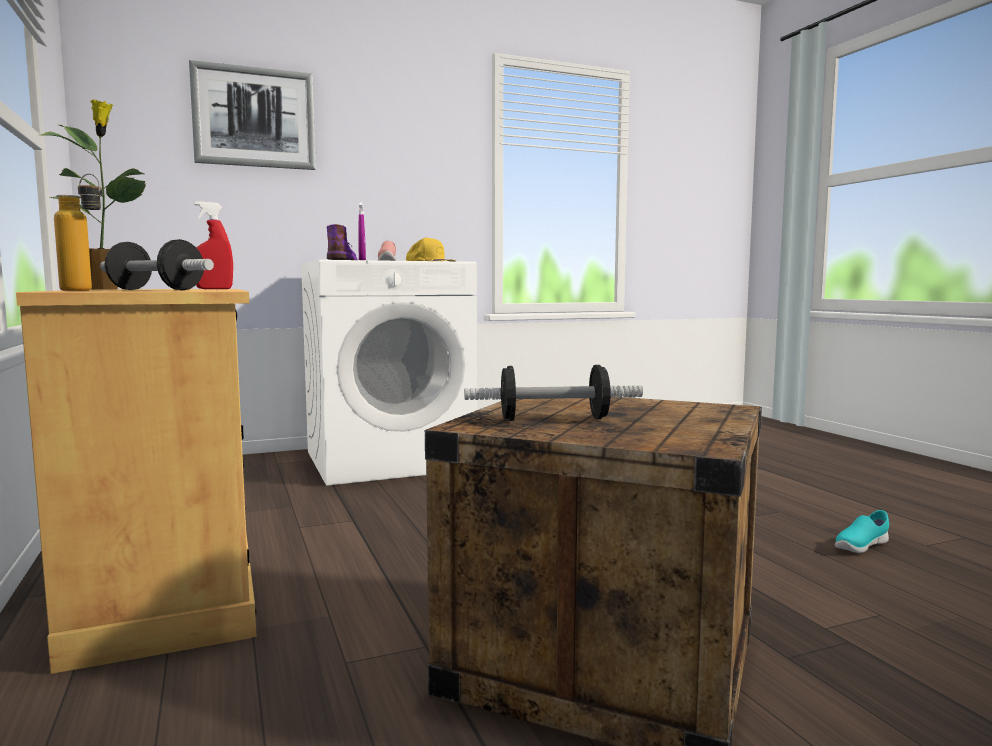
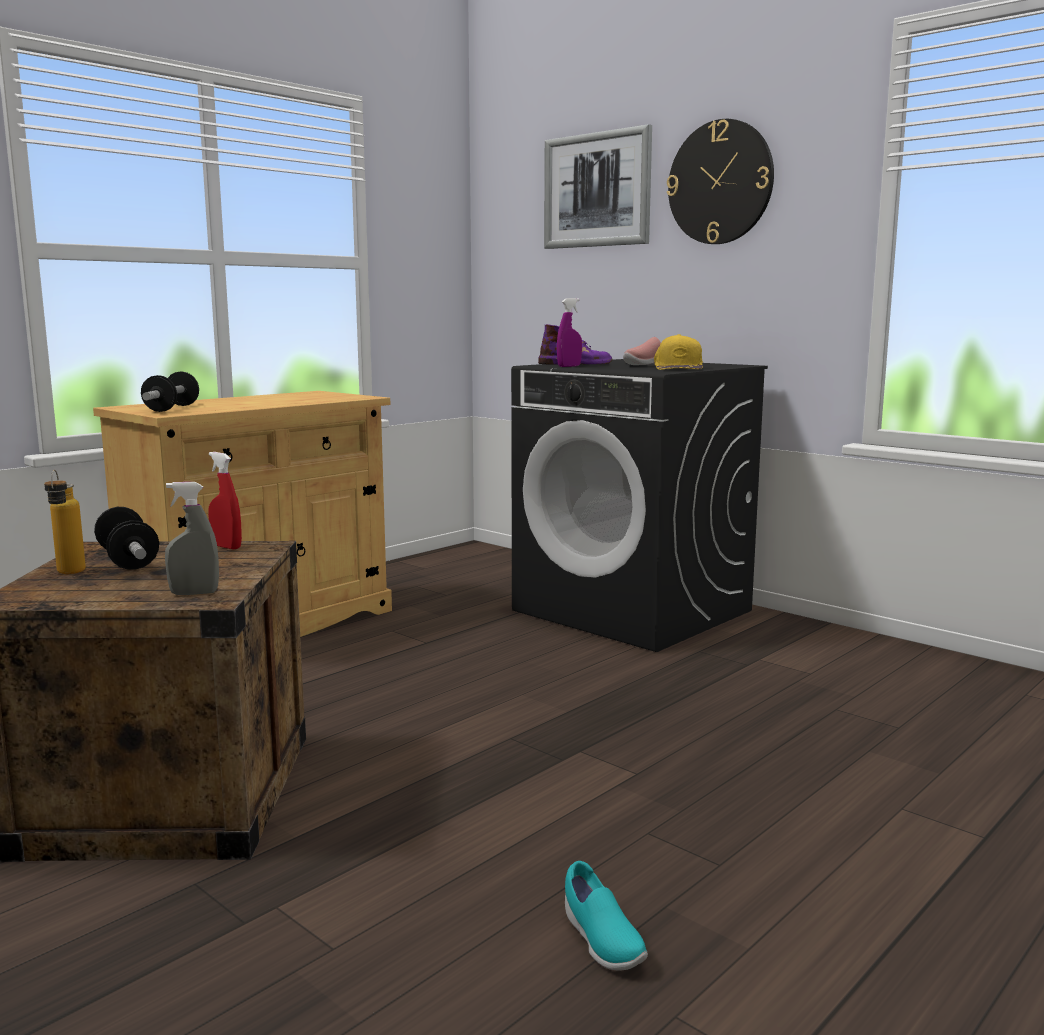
camera: 65 degrees right, 5 degrees up
(85, 290) = (128, 407): bottle -> bottle (68, 574)
(104, 289) = (237, 398): potted plant -> none
(214, 289) = (274, 404): red spray bottle -> red spray bottle (226, 547)
(378, 131) = (720, 182): none -> wall clock
(389, 460) = (634, 611): white washing machine -> black washing machine
(706, 410) = (194, 593): none -> grey spray bottle
(860, 547) = (601, 941): turquoise shoe -> turquoise shoe turned 150 degrees counterclockwise

